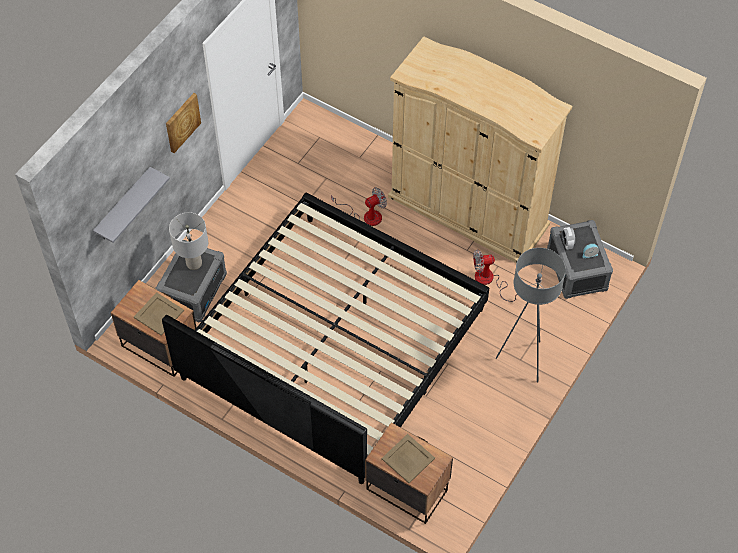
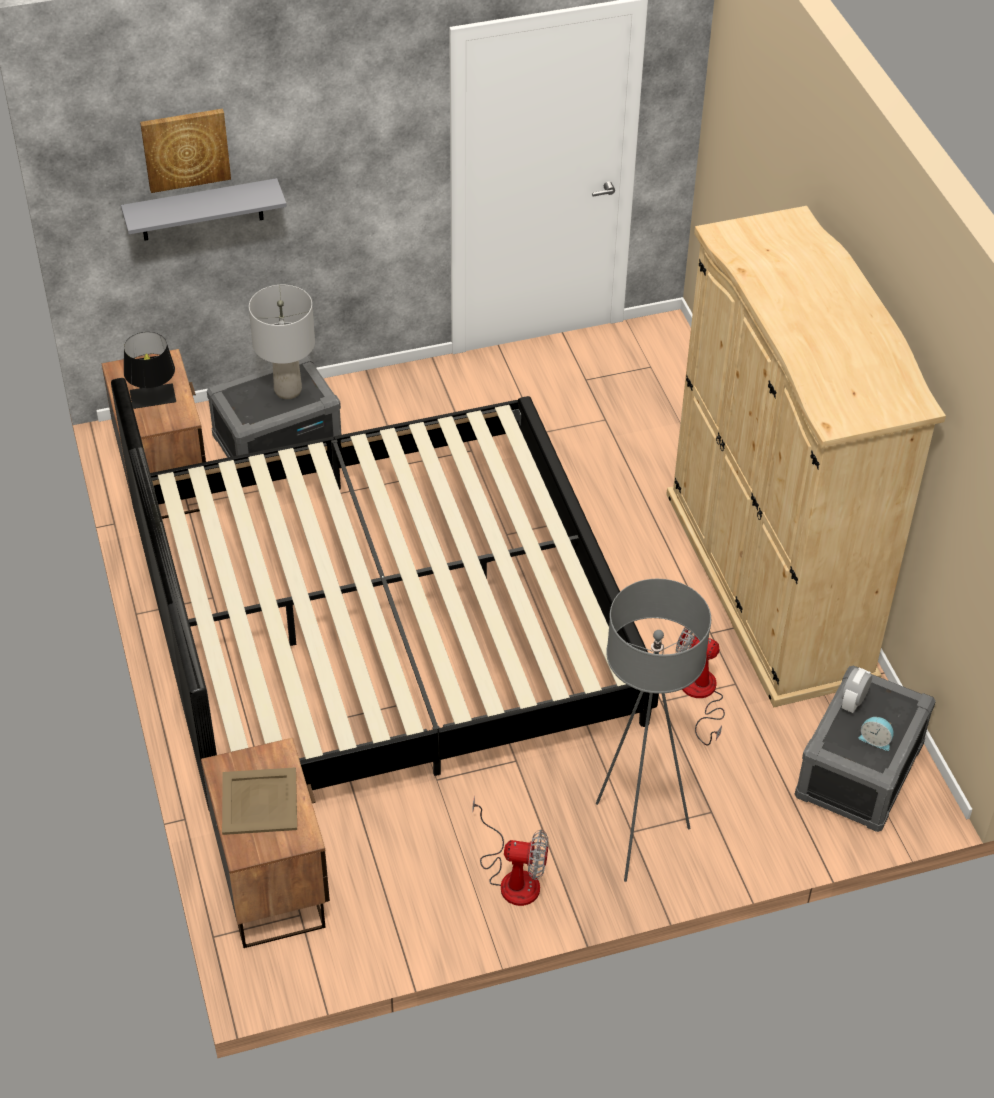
camera: 40 degrees right, 10 degrees down
(159, 314) = (154, 402): beige tray -> black table lamp
(182, 122) = (369, 146): picture -> picture (185, 149)
(366, 216) = (608, 498): fan -> fan (512, 877)

